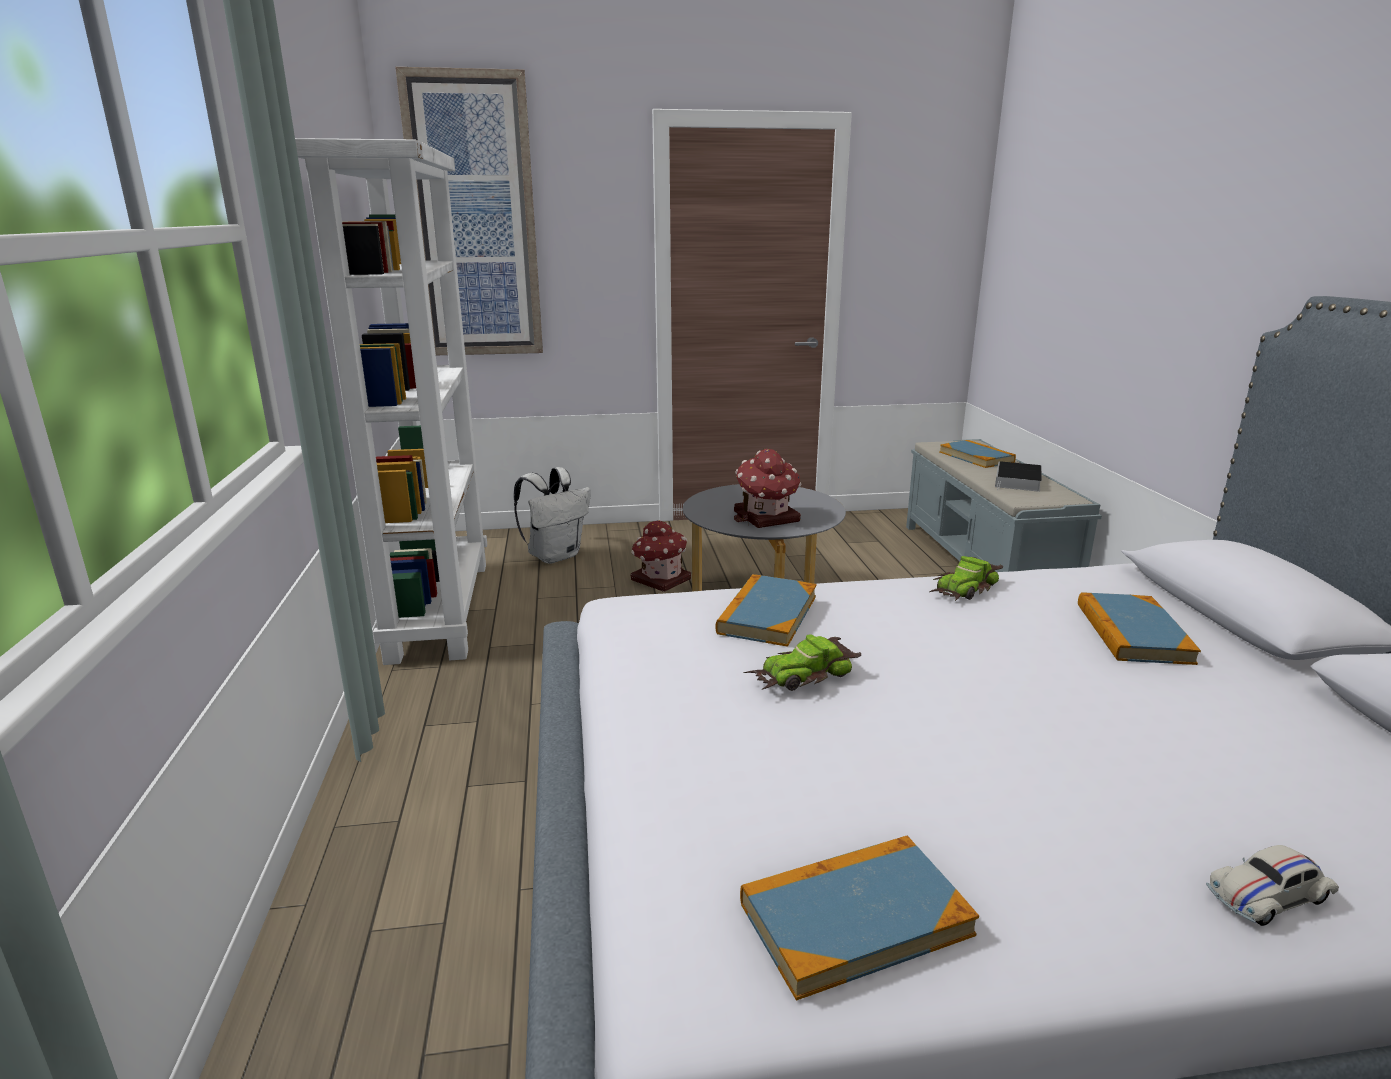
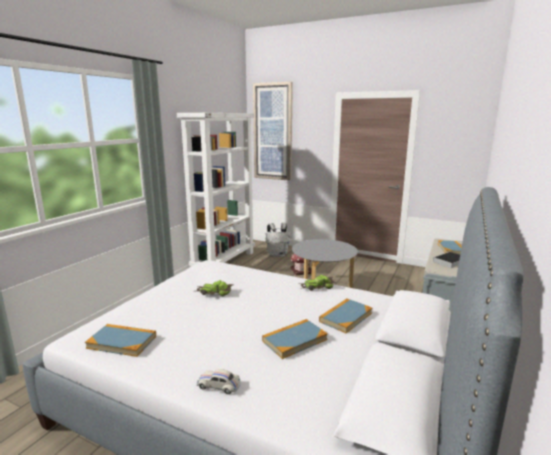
camera: 35 degrees right, 5 degrees down
(766, 518) = (318, 252): toy house -> none
(767, 614) = (236, 275): book -> book (294, 340)

